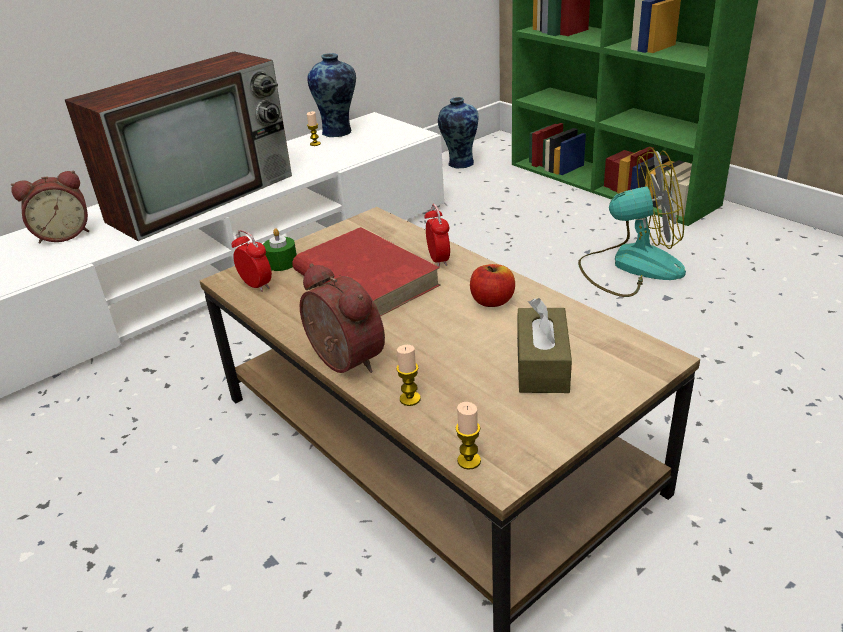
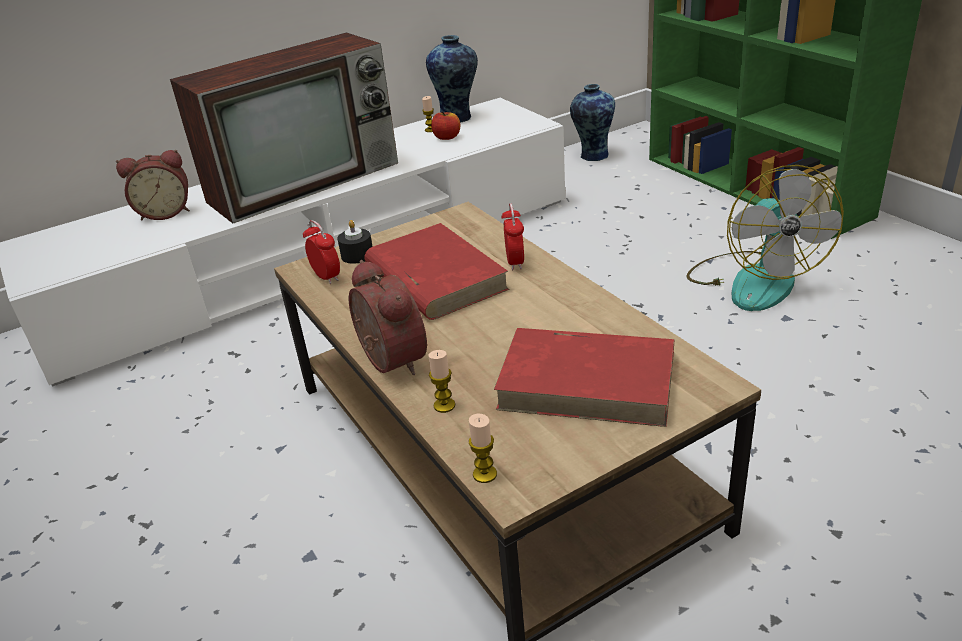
camera: 10 degrees right, 0 degrees up
(281, 262) = (357, 255): green candle -> black candle
(492, 301) = (557, 310): apple -> apple (447, 137)
(542, 364) = (589, 381): brown tissue box -> red book
(630, 266) = (754, 280): fan -> fan turned 75 degrees clockwise

